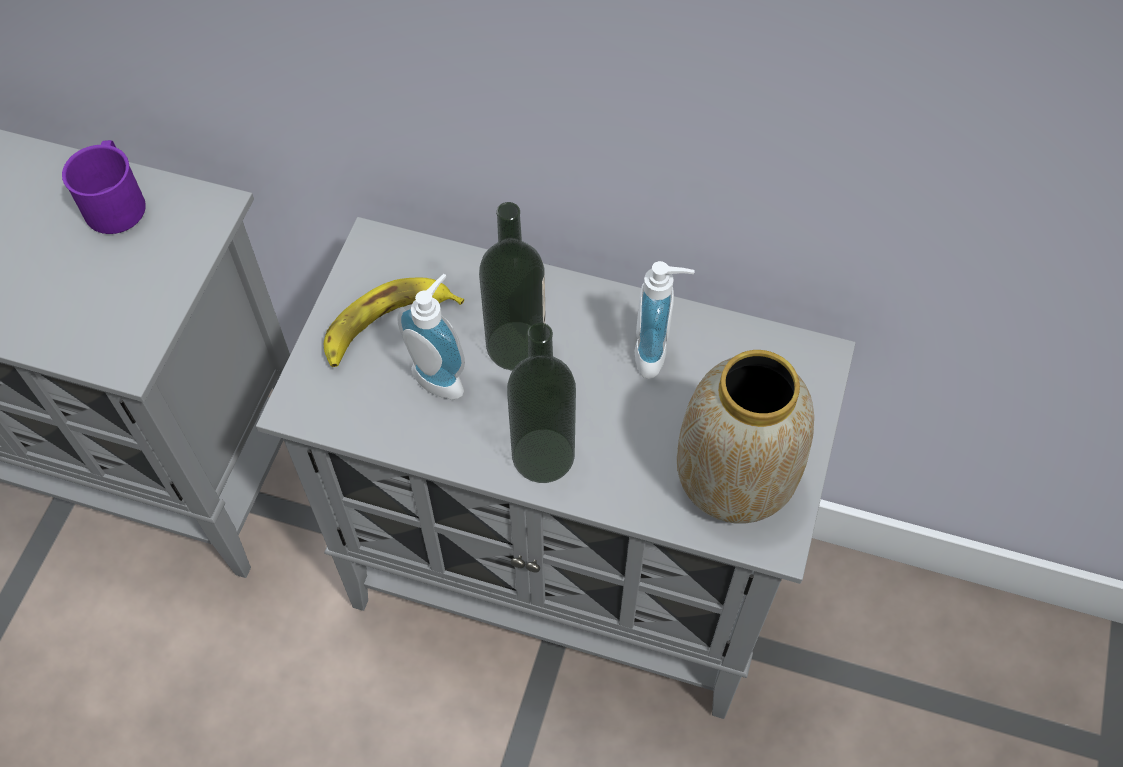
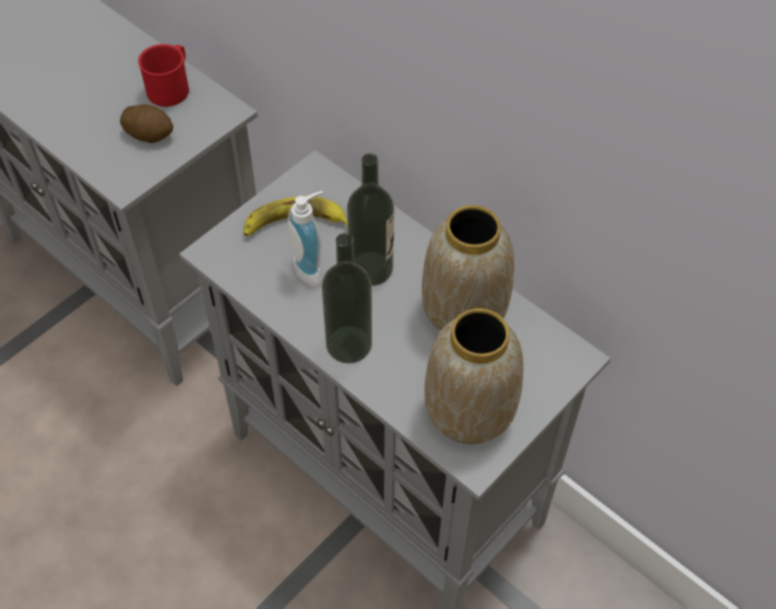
camera: 25 degrees right, 5 degrees down
(116, 201) = (171, 87): purple mug -> red mug
(122, 278) = (149, 134): none -> potato
(657, 354) = (463, 311): soap dispenser -> vase

